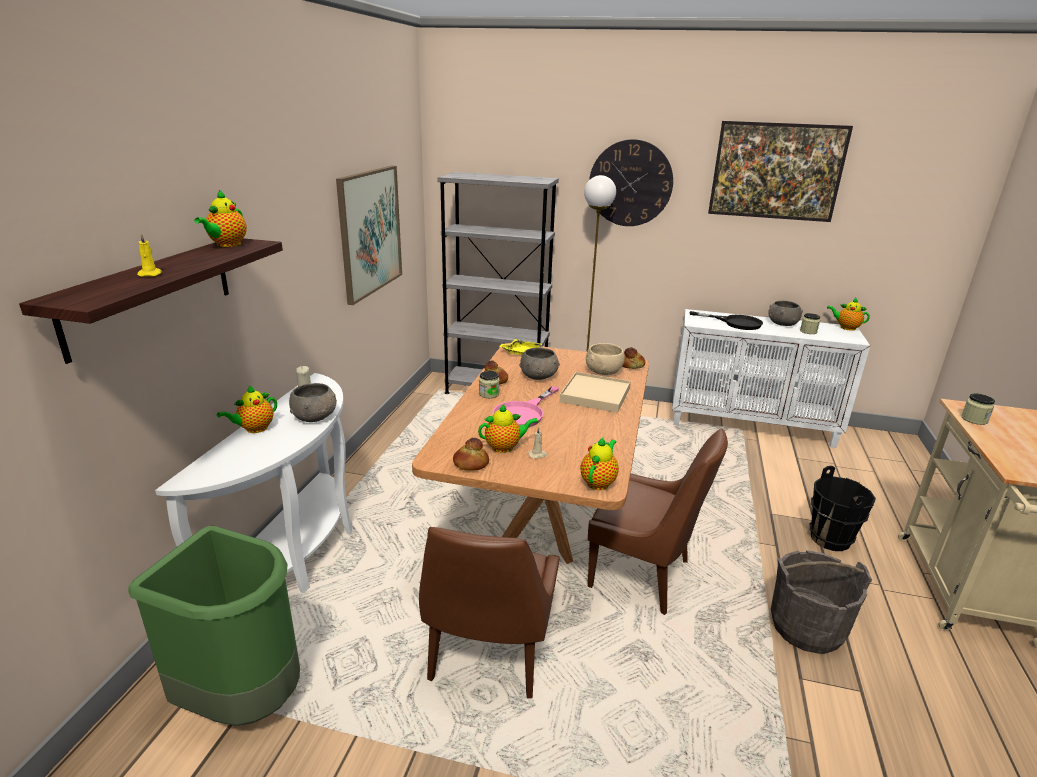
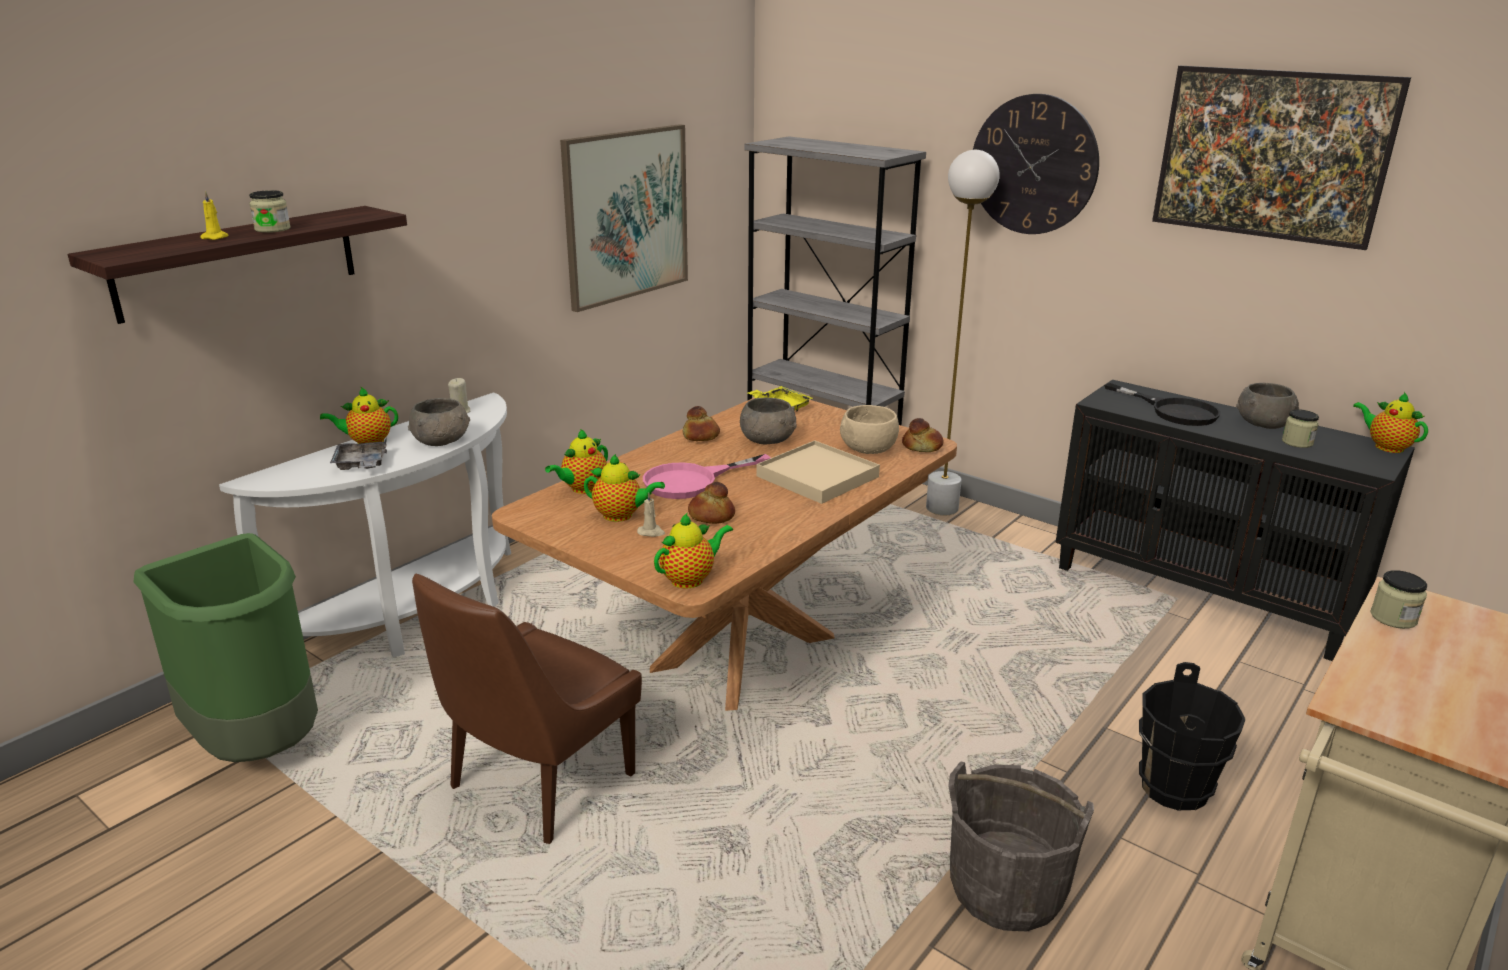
camera: 25 degrees right, 0 degrees up
(226, 245) = (342, 213): teapot -> teapot (582, 489)
(269, 448) = (361, 465): none -> grey tray
(470, 464) = (558, 525): bread -> bread (711, 516)
(489, 394) = (674, 451): jar -> jar (272, 229)
(643, 575) = (820, 753): brown chair -> none
(751, 425) = (1202, 595): white cabinet -> black cabinet

